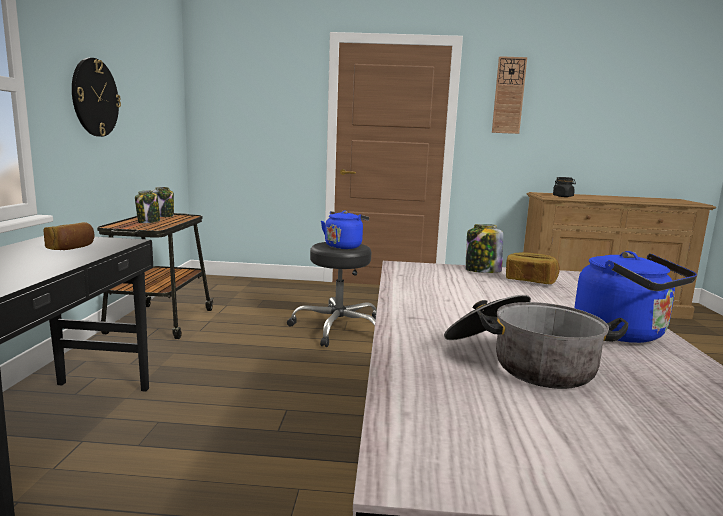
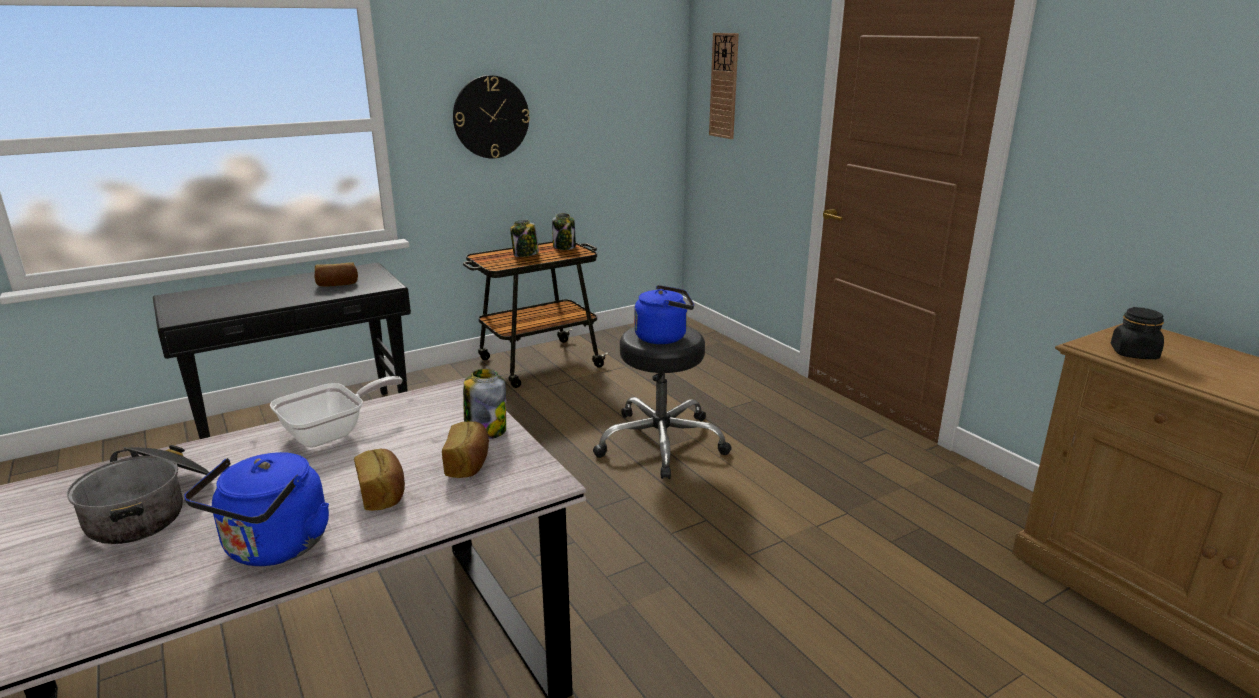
camera: 55 degrees right, 10 degrees up
(432, 297) = (332, 433): none -> frying pan
(508, 95) = (1120, 100): wall clock -> wall clock (724, 86)
(557, 301) = (383, 494): none -> bread

